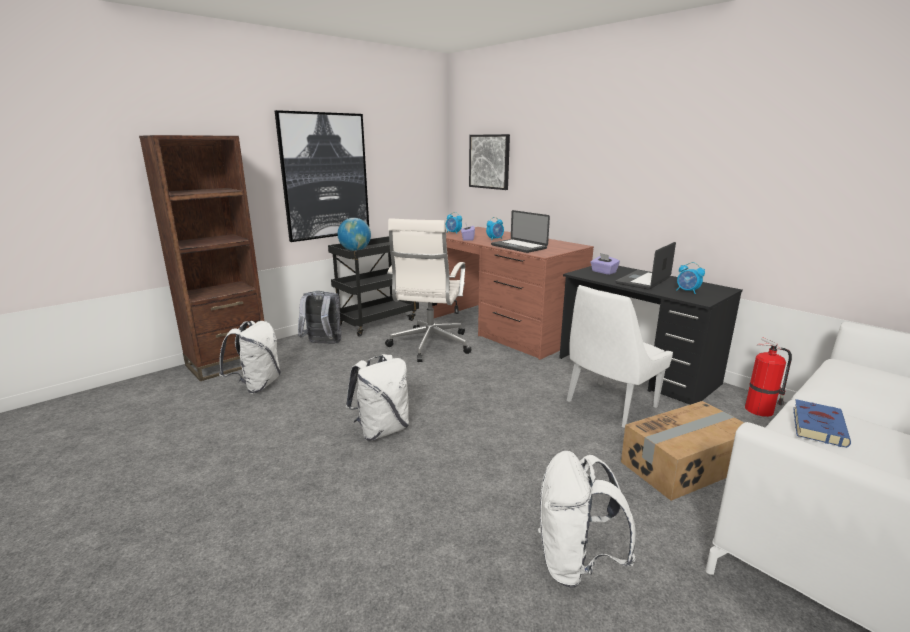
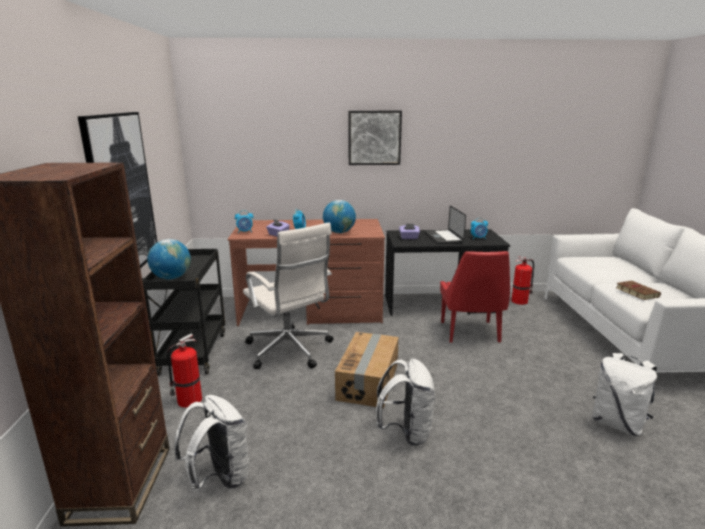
camera: 50 degrees left, 0 degrees up
(323, 344) = (188, 401): grey backpack -> fire extinguisher
(489, 161) = (247, 154): picture -> picture (374, 138)
(518, 247) = (339, 232): laptop -> globe
(609, 405) = (470, 333): white chair -> red chair
(685, 465) = (553, 347): cardboard box -> cardboard box (369, 381)
(818, 425) = (635, 292): blue book -> brown book

